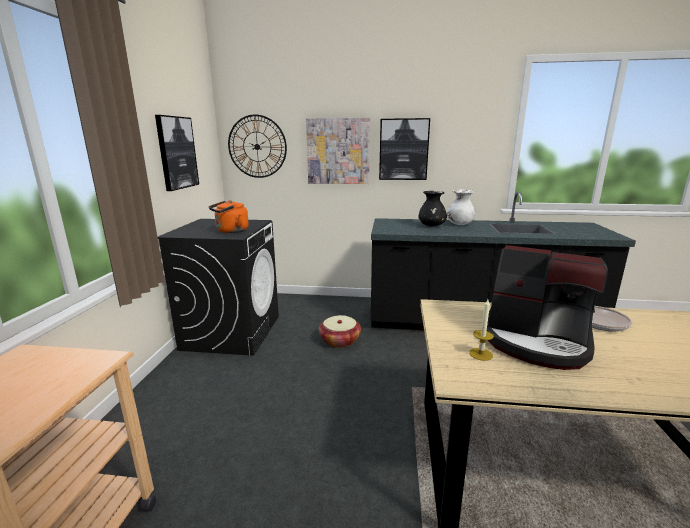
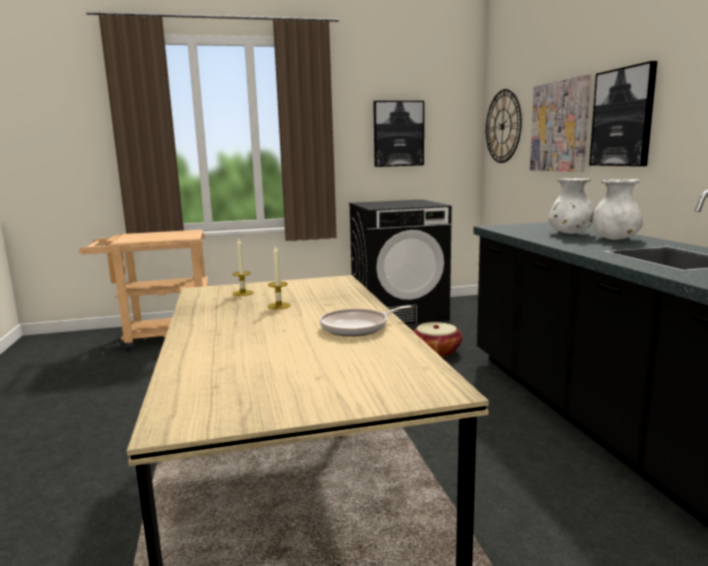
camera: 70 degrees right, 5 degrees down
(230, 231) = (388, 206): orange kettle -> none
(432, 226) = (569, 233): black vase -> white vase
(536, 341) = (279, 306): coffee machine -> candle

